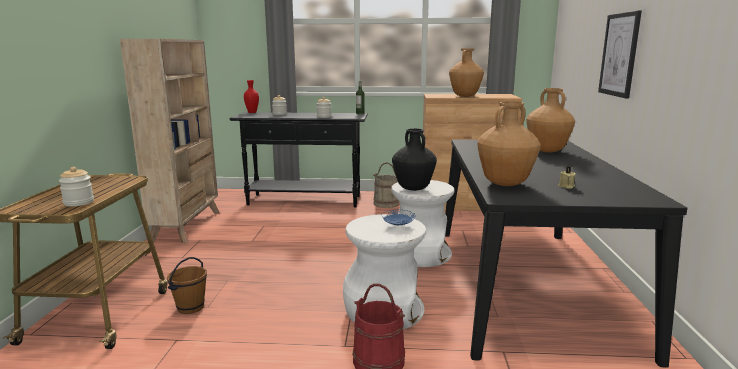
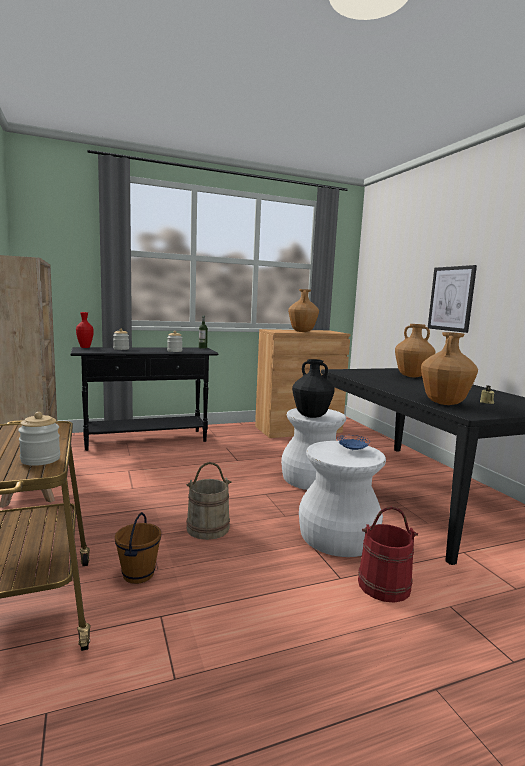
camera: 25 degrees left, 5 degrees down
(386, 203) = (231, 435): beige bucket -> beige bucket (208, 528)

